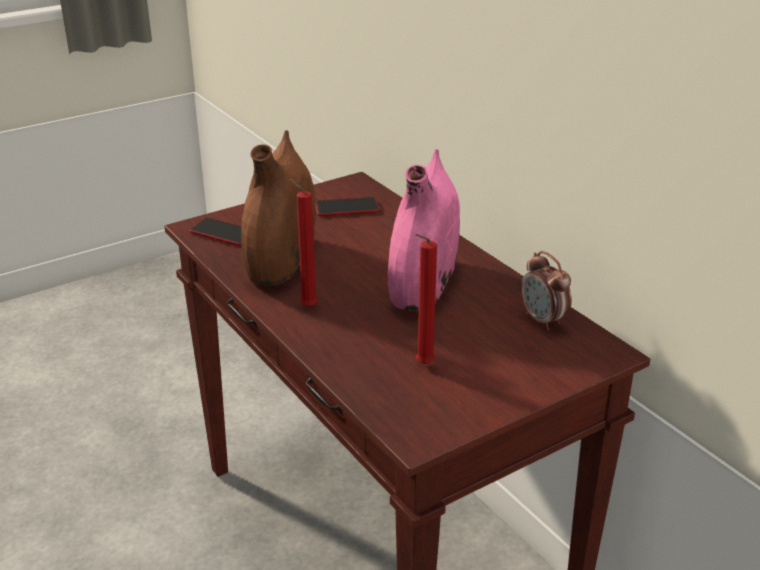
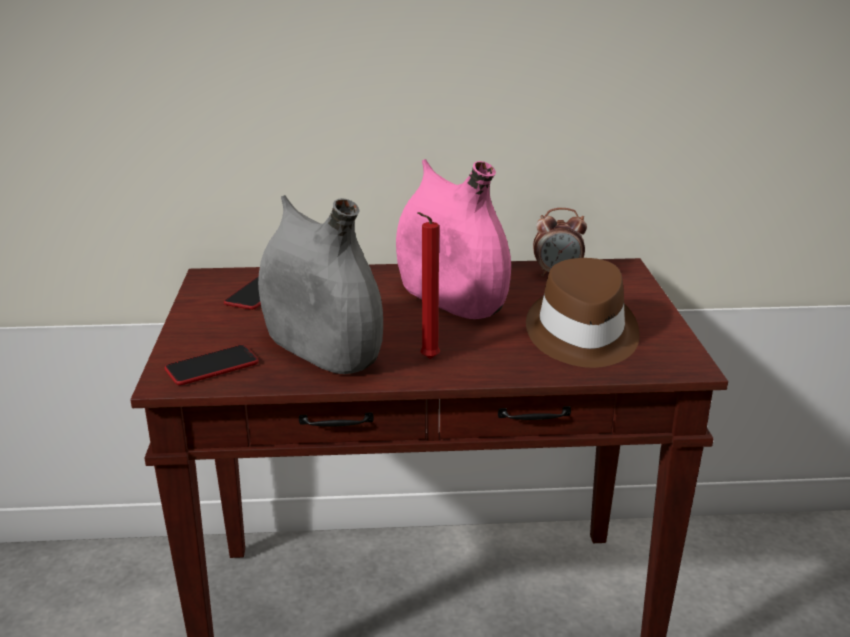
camera: 60 degrees left, 5 degrees down
(282, 261) = (321, 350): brown vase -> grey vase
(422, 365) = (581, 335): red candle -> brown hat

